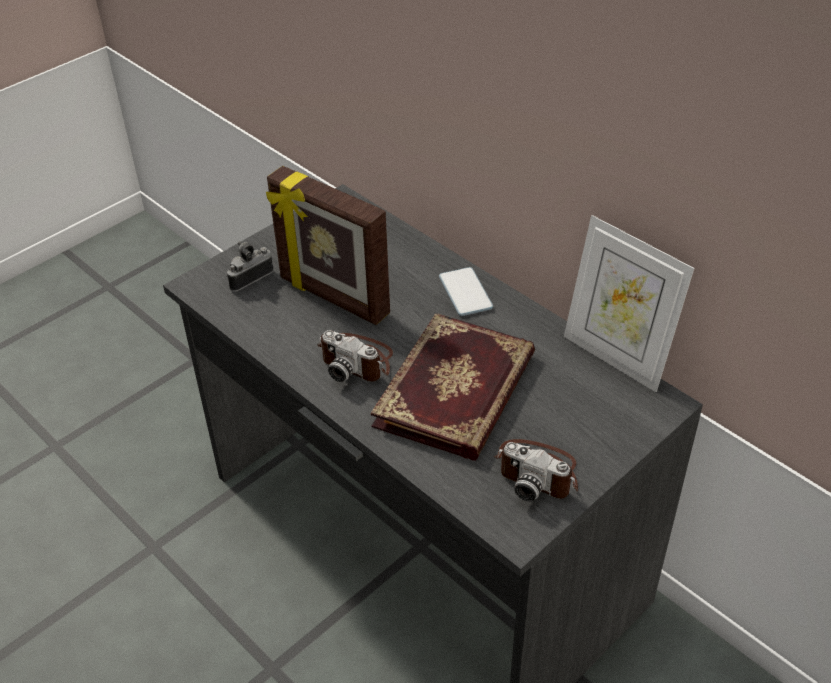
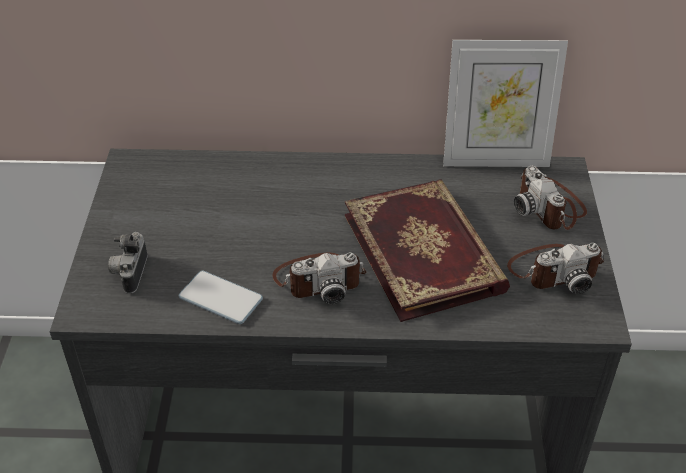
camera: 45 degrees left, 0 degrees up
(333, 297) = (230, 243): picture frame -> none
(465, 293) = (332, 176): phone -> phone (220, 298)
(608, 423) = (550, 206): none -> camera

